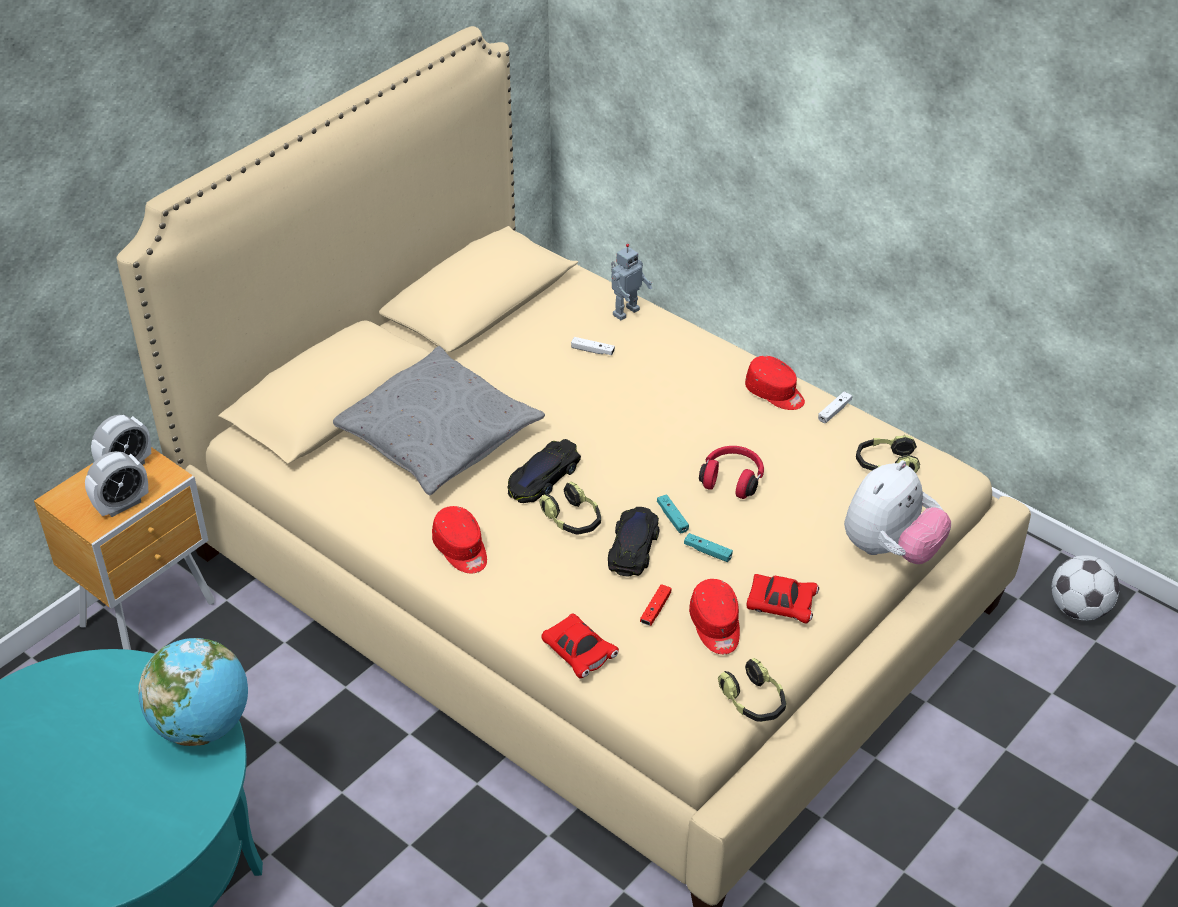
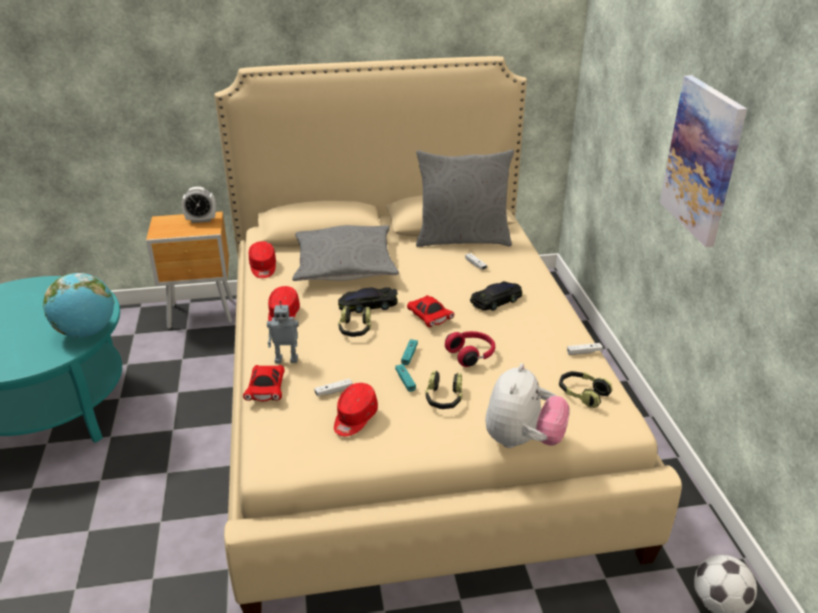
camera: 40 degrees right, 10 degrees down
(122, 505) = (178, 232): alarm clock -> none
(530, 318) = (462, 239): none -> grey pillow
(625, 311) = (518, 256): toy robot -> toy robot (286, 359)
(633, 546) = (366, 356): black toy car -> black toy car (497, 300)
(655, 609) = (333, 391): red game controller -> white game controller
(753, 701) = (321, 470): headphones -> headphones (444, 399)
(775, 393) = (556, 327): red cap -> red cap (263, 267)
(781, 606) = (409, 431): red toy car -> red toy car (429, 318)
(883, 129) = (702, 160): none -> picture
(890, 550) = (522, 440): plush toy -> plush toy turned 60 degrees counterclockwise

